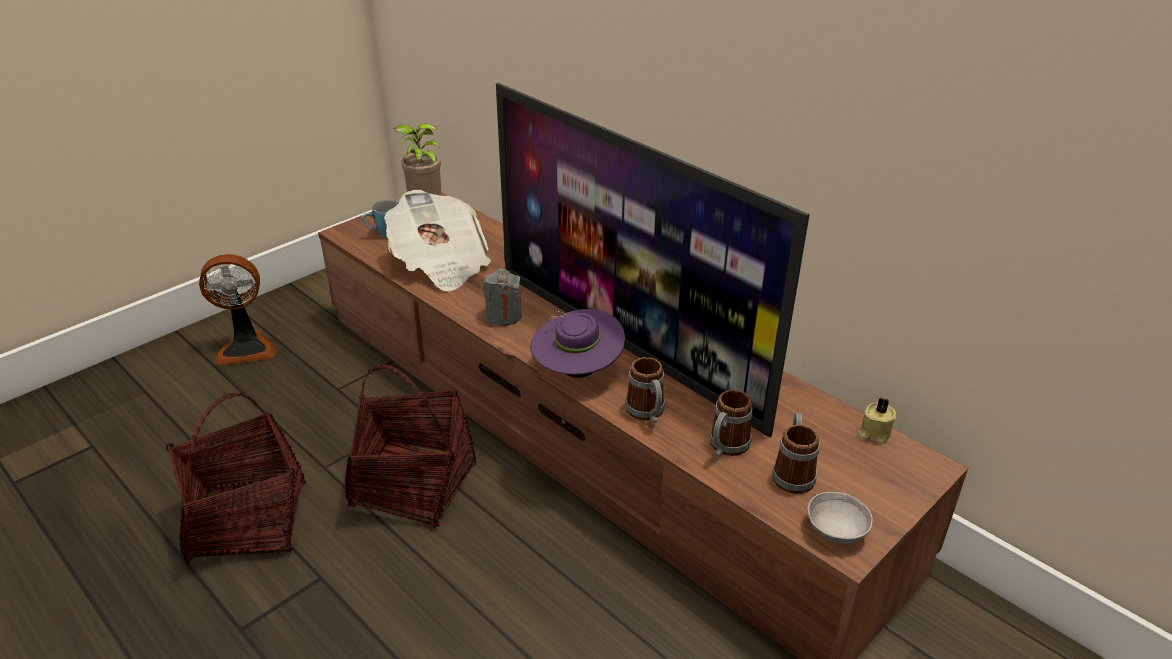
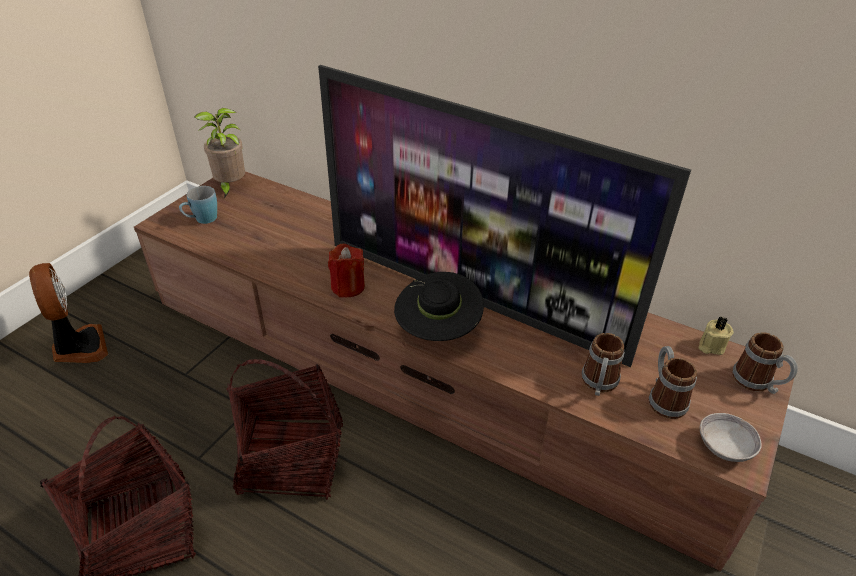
camera: 15 degrees left, 5 degrees up
(247, 348) = (79, 347): fan -> fan turned 90 degrees counterclockwise
(440, 264) = (268, 243): newspaper -> none
(503, 316) = (348, 287): grey candle -> red candle
(577, 371) = (438, 331): purple hat -> black hat
(647, 413) = (517, 363): mug -> mug (757, 383)

